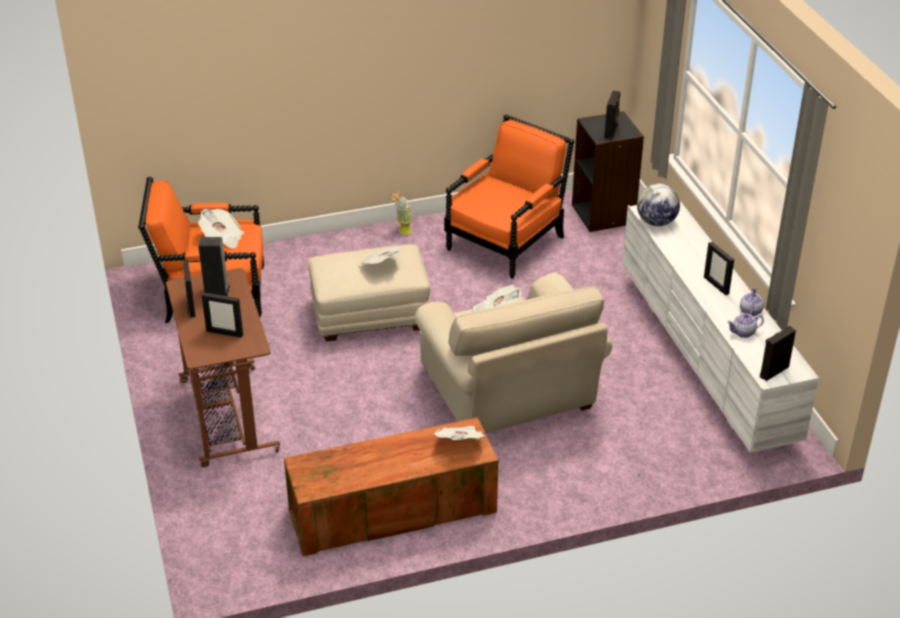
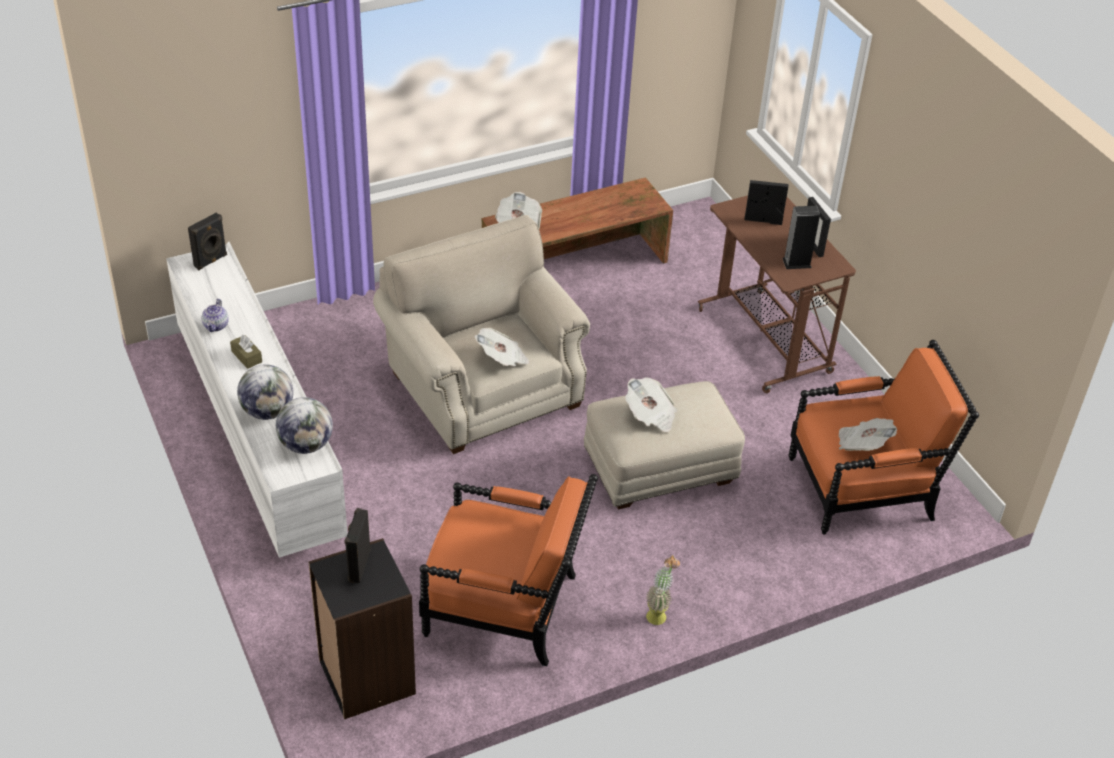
camera: 170 degrees right, 5 degrees up
(508, 241) = (506, 608): orange armchair -> orange armchair turned 105 degrees counterclockwise
(690, 245) = (268, 411): none -> globe
(716, 285) = (246, 356): picture frame -> brown tissue box
(743, 333) = (231, 300): teapot -> none

